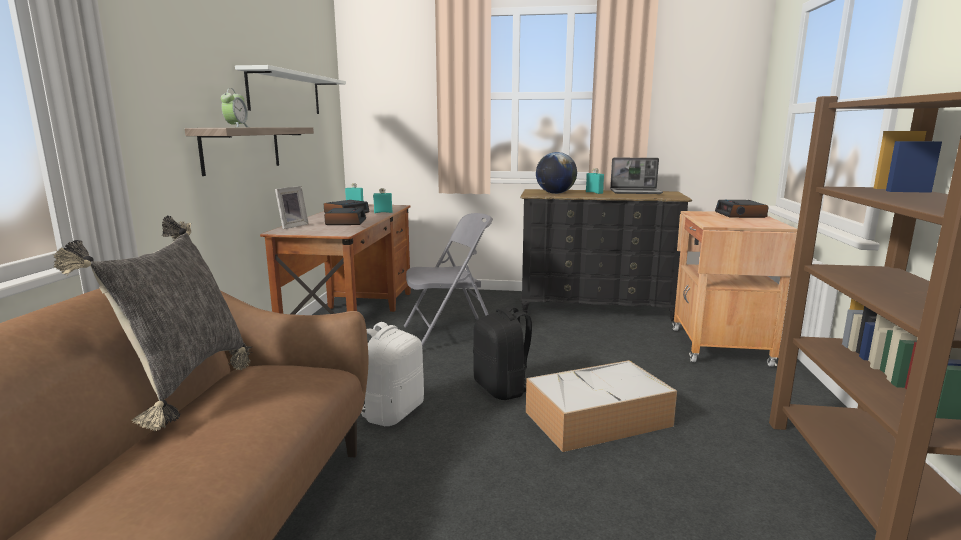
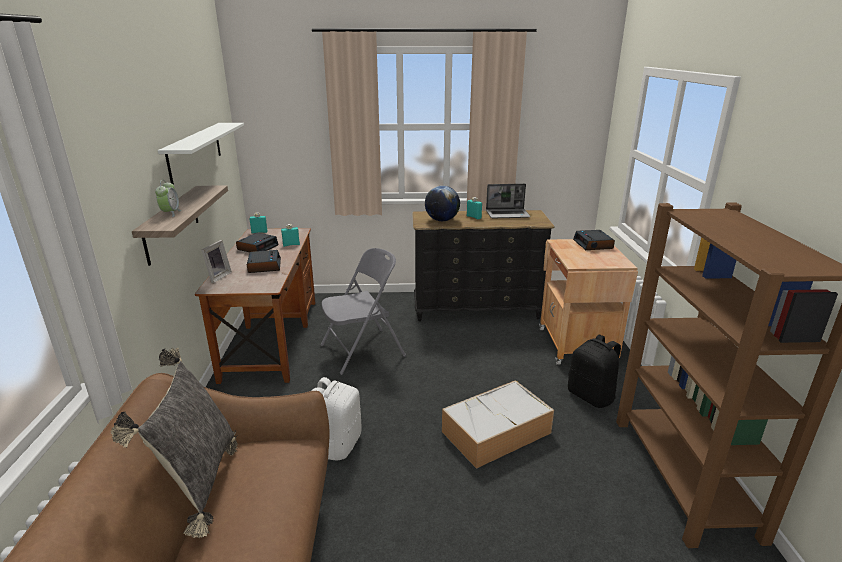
camera: 10 degrees left, 10 degrees up
(502, 389) = (419, 409): black backpack -> black backpack (591, 396)

